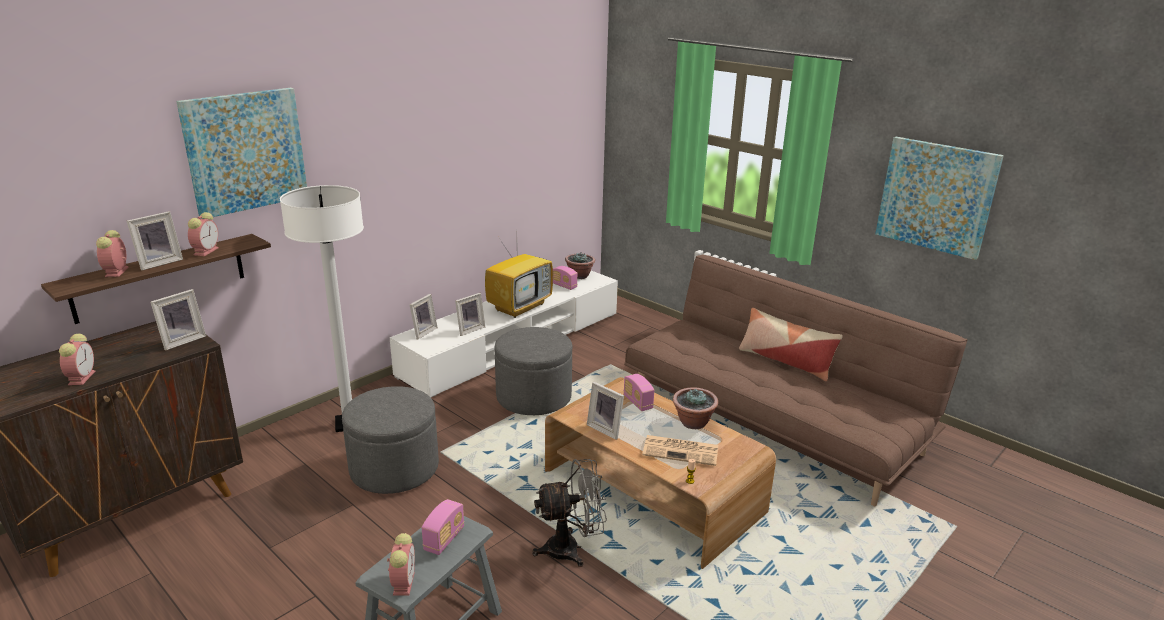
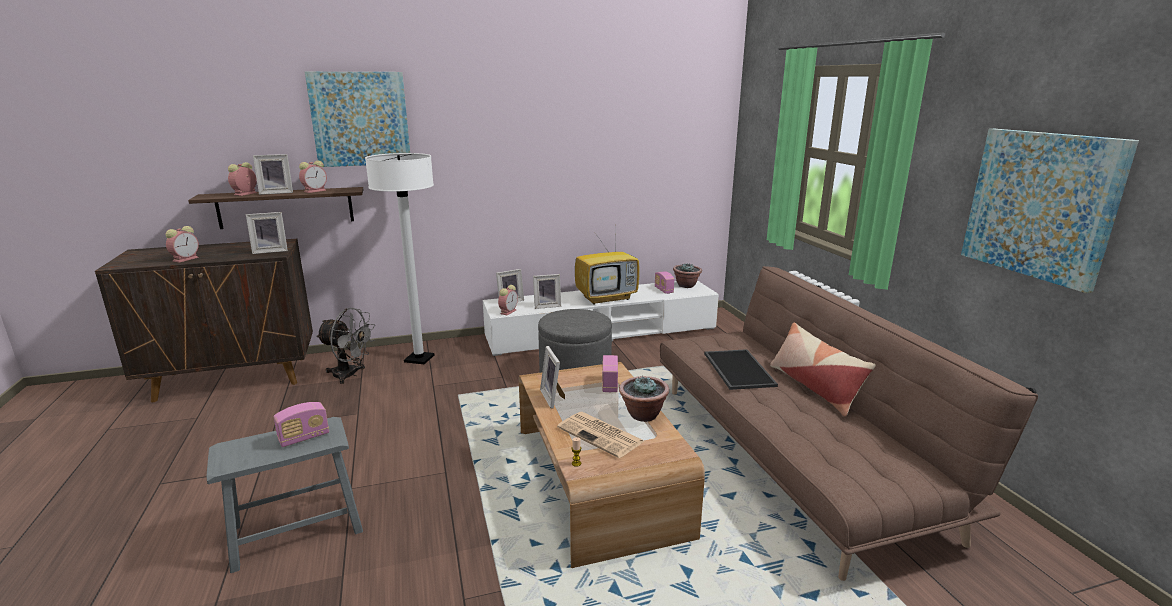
camera: 30 degrees right, 5 degrees down
(394, 468) = (413, 397): grey ottoman -> none
(403, 582) = (233, 458): alarm clock -> alarm clock (508, 311)
(571, 549) = (473, 503): grey fan -> grey fan (350, 375)
(719, 359) = (737, 369): none -> tray

